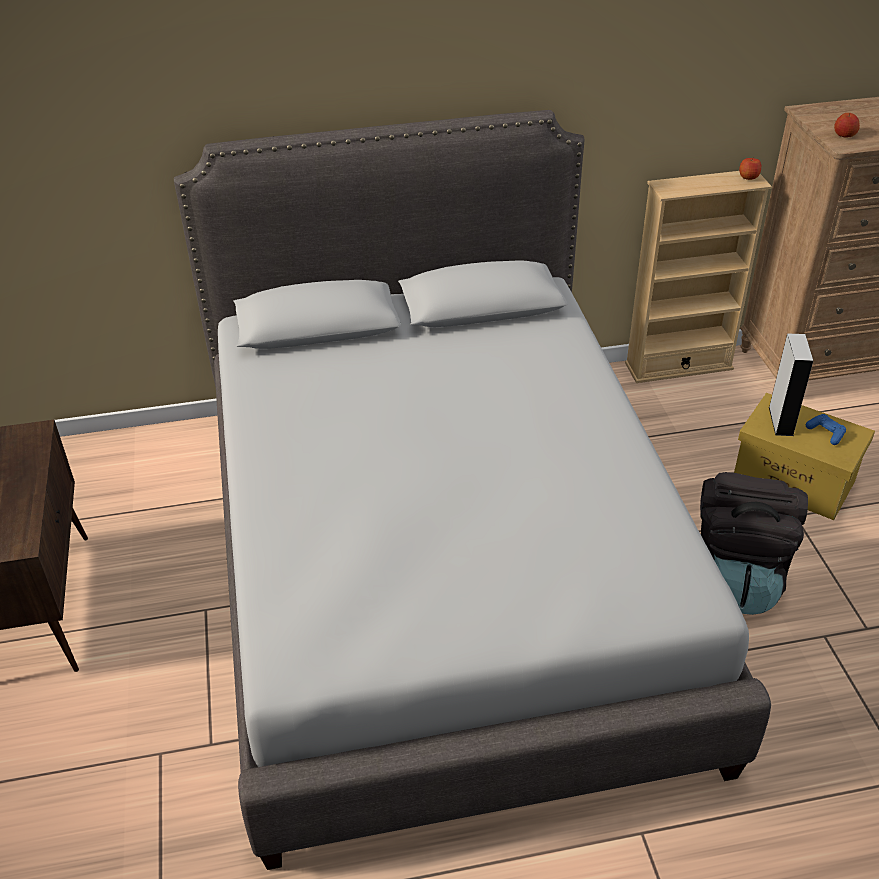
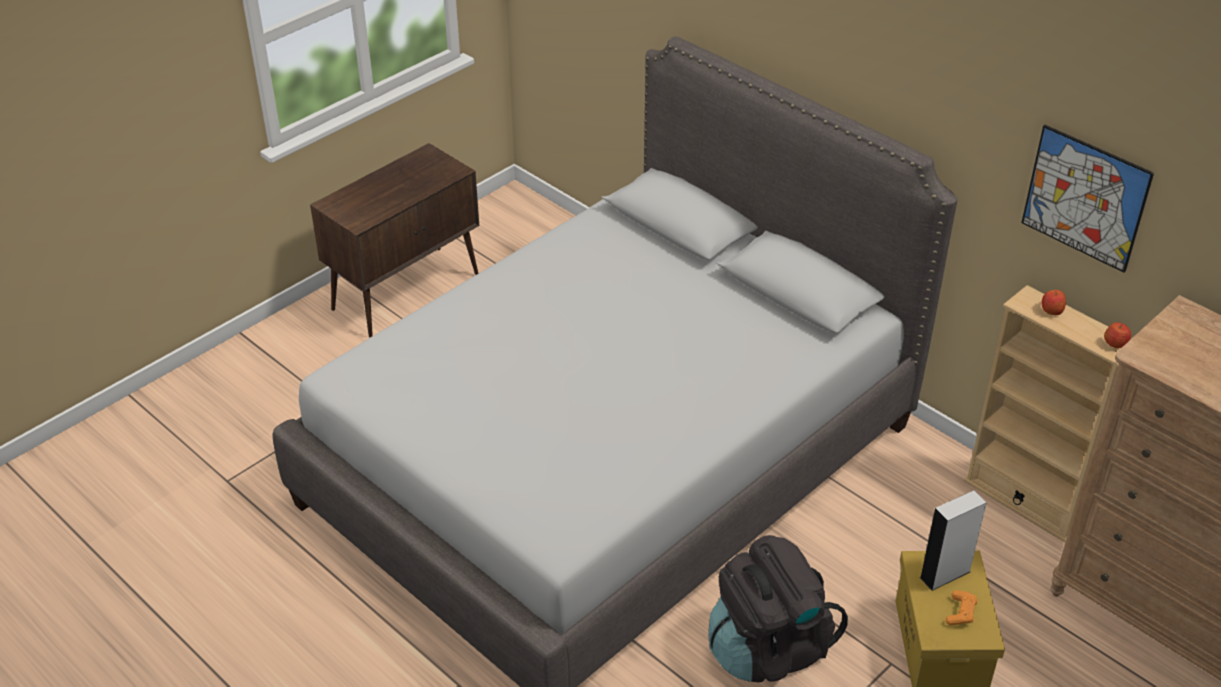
camera: 55 degrees right, 0 degrees up
(691, 68) = (1085, 198): none -> picture
(826, 433) = (961, 612): blue game controller -> orange game controller
(844, 135) = (1163, 349): apple -> apple (1051, 310)

